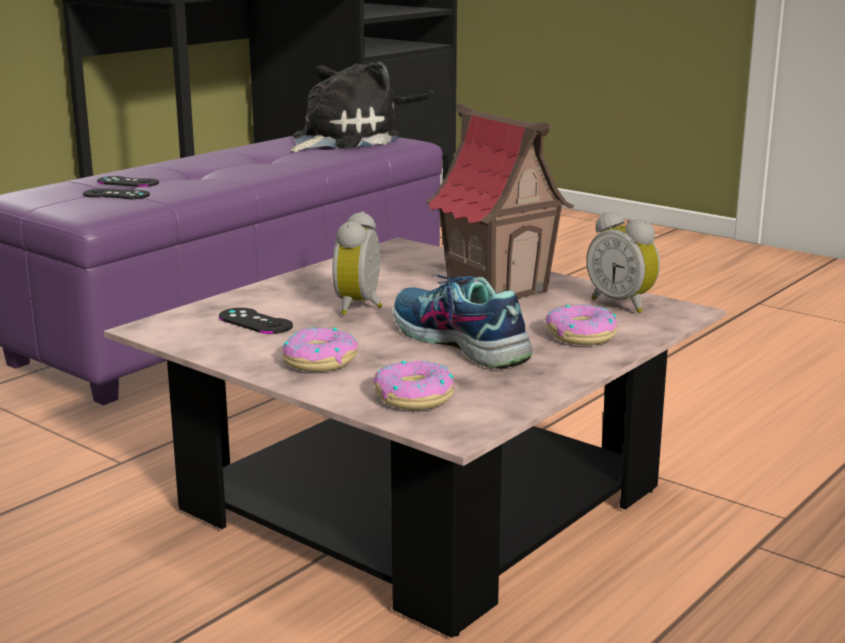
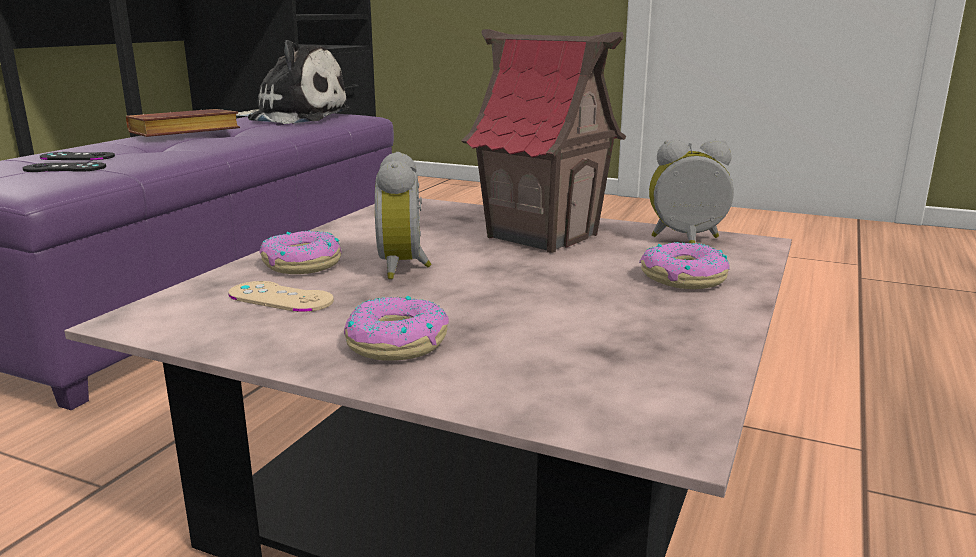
camera: 15 degrees left, 0 degrees up
(224, 158) = (182, 134): none -> brown book
(255, 322) = (280, 297): black game controller -> beige game controller
(340, 140) = (294, 117): plush toy -> plush toy turned 75 degrees clockwise
(414, 397) = (563, 384): donut -> donut (302, 264)
(458, 342) = (554, 300): shoe -> none
(623, 304) = (687, 241): alarm clock -> alarm clock turned 150 degrees clockwise

